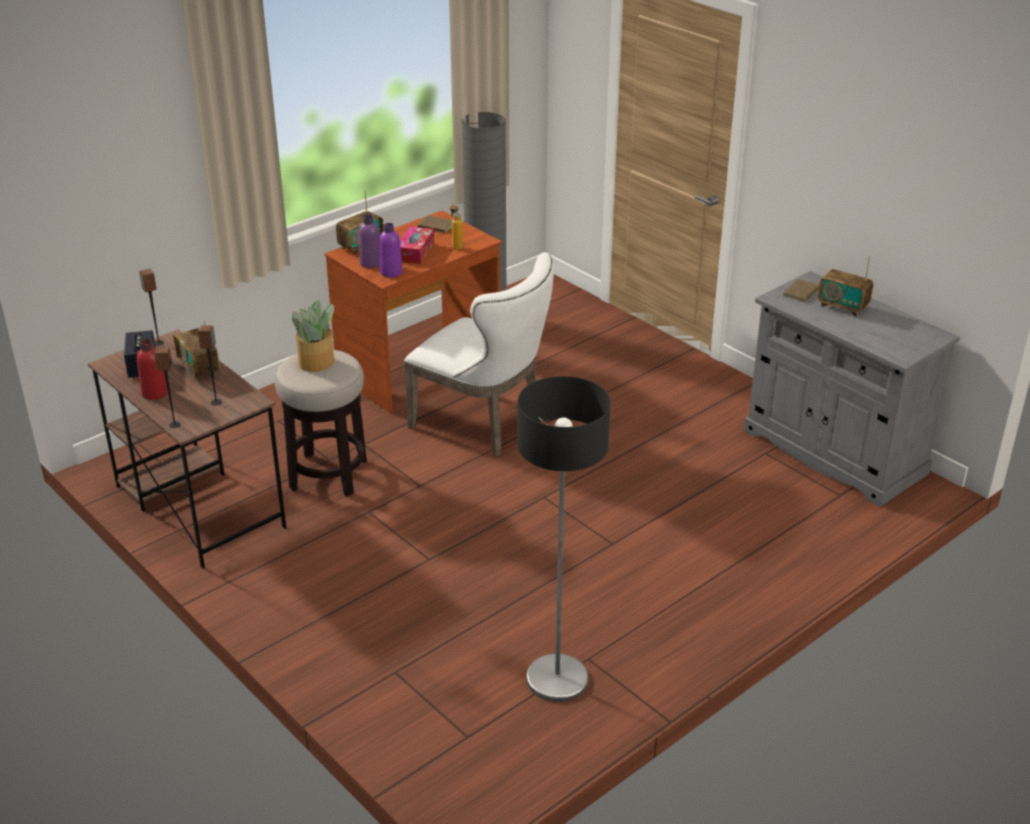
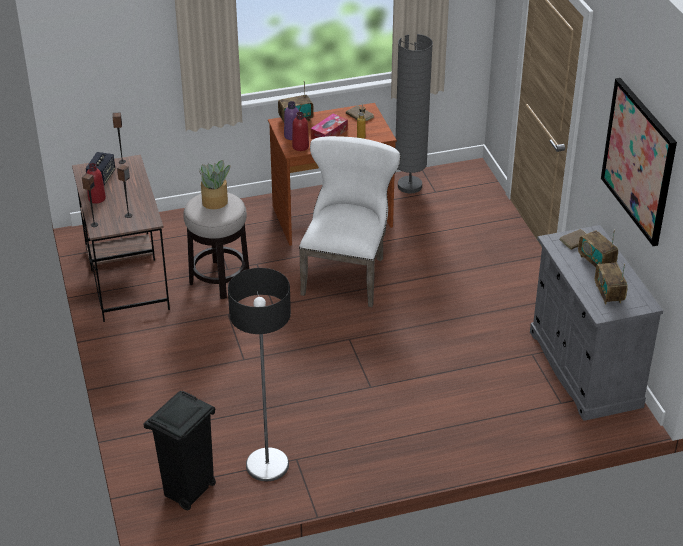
camera: 25 degrees right, 5 degrees up
(199, 369) = (134, 188): radio -> radio (609, 294)
(391, 272) = (300, 146): purple bottle -> red bottle
(477, 750) = (188, 492): none -> black trash can
(484, 424) = (347, 273): white chair -> white chair turned 135 degrees counterclockwise
(882, 163) = (639, 161): none -> picture

